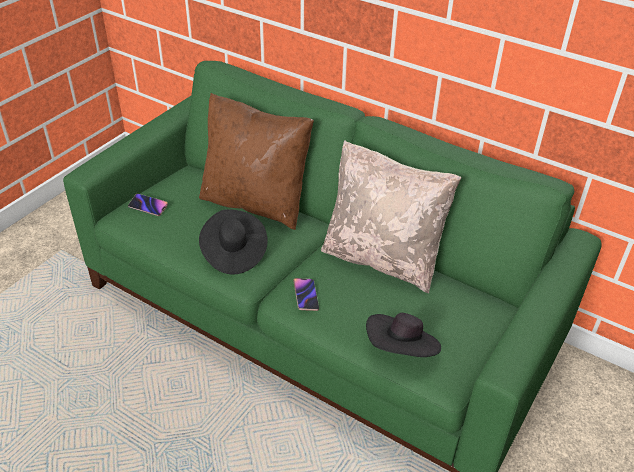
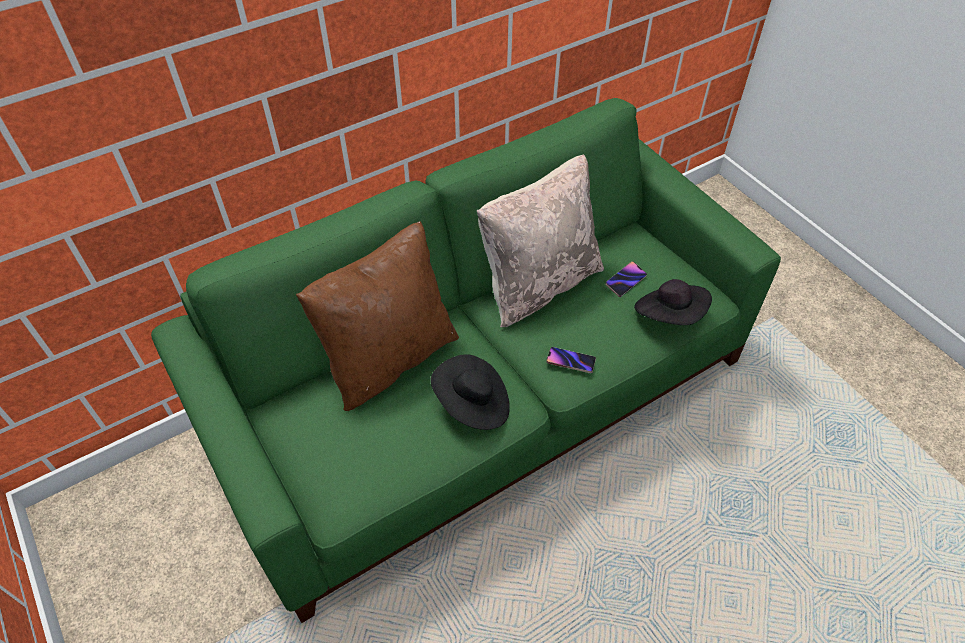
camera: 65 degrees left, 10 degrees up
(148, 206) = (335, 469): phone -> phone (625, 281)

